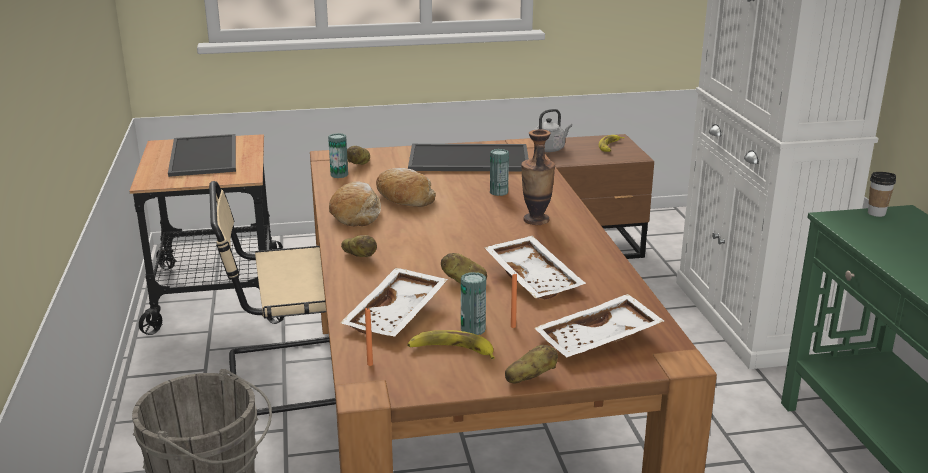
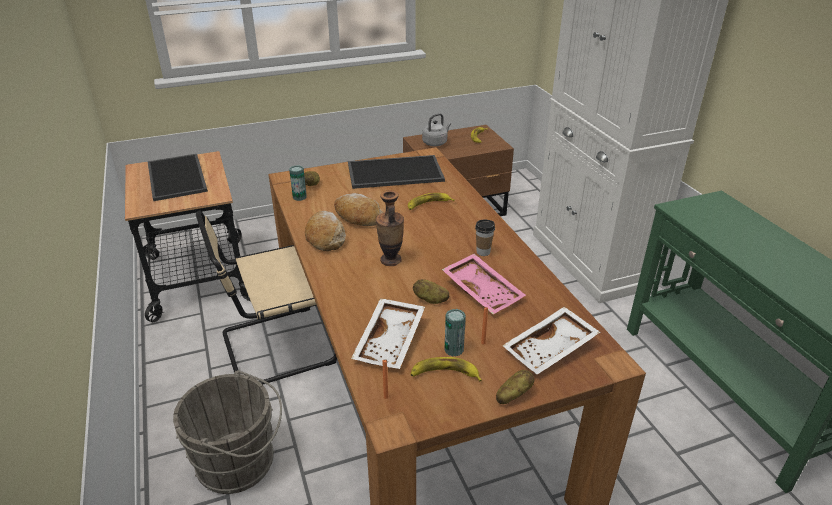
camera: 10 degrees left, 10 degrees up
(360, 257) = (342, 283): potato -> none
(498, 192) = (428, 204): can -> banana
(535, 278) = (483, 291): white tray -> pink tray
(536, 220) = (465, 231): vase -> vase (390, 260)
(876, 213) = (700, 201): cup -> cup (483, 252)

